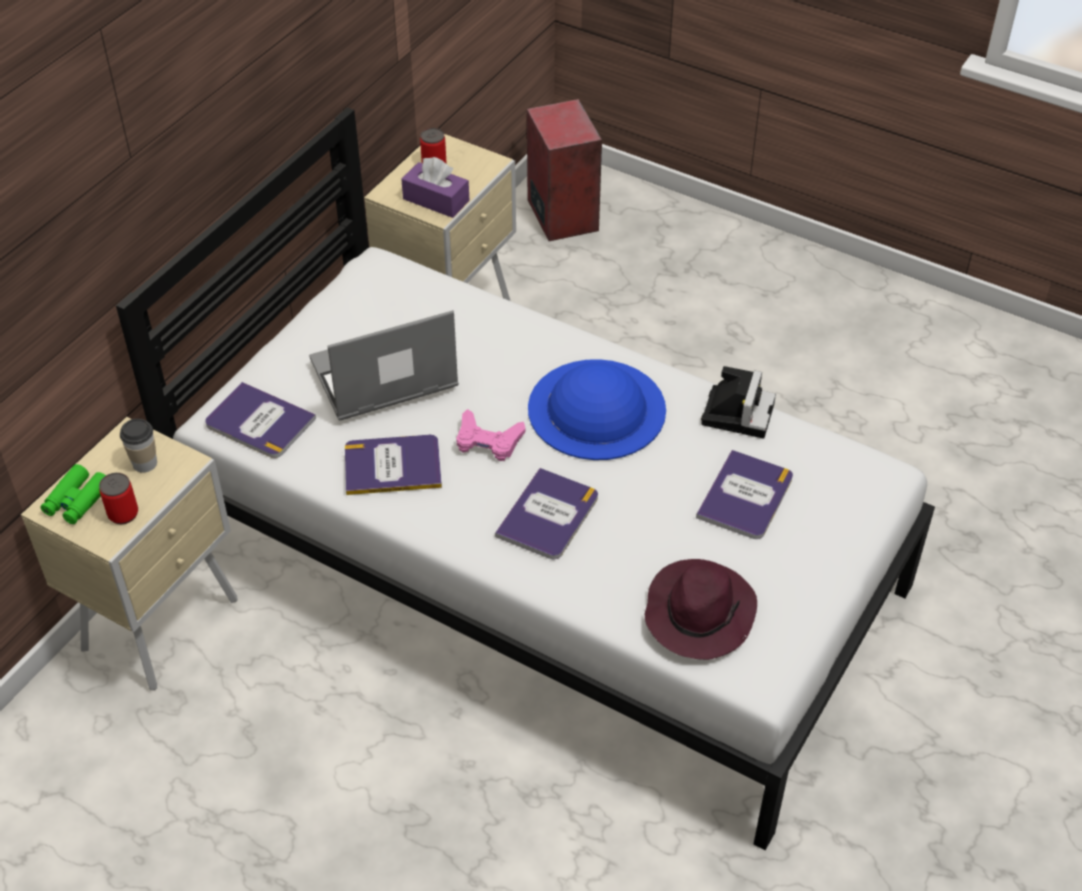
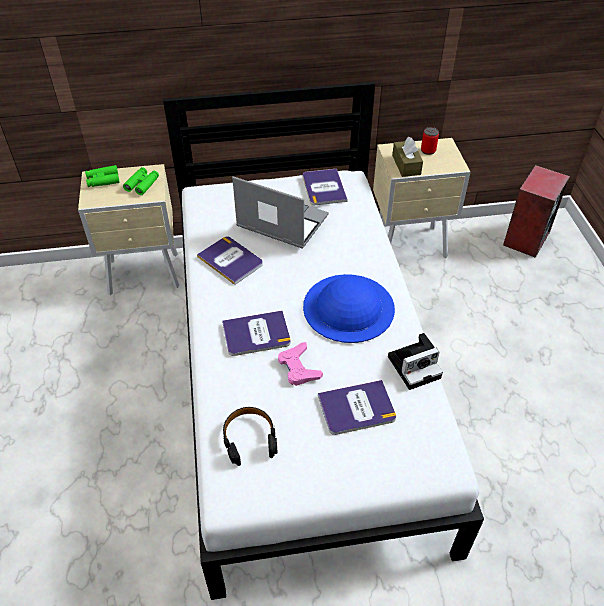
camera: 50 degrees right, 0 degrees up
(123, 514) = (108, 196): can -> none
(145, 463) = (142, 184): cup -> green binoculars
(259, 422) = (212, 204): book -> book (324, 188)
(436, 200) = (406, 165): purple tissue box -> brown tissue box
(488, 441) = (281, 281): pink game controller -> pink game controller (298, 368)
(699, 612) = (249, 438): purple hat -> black headphones

